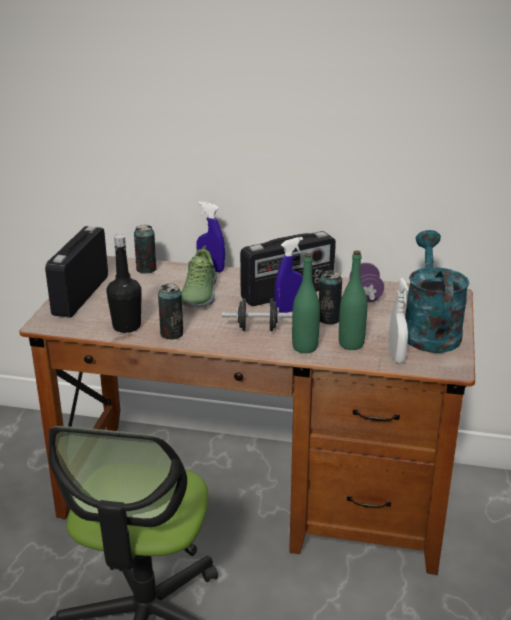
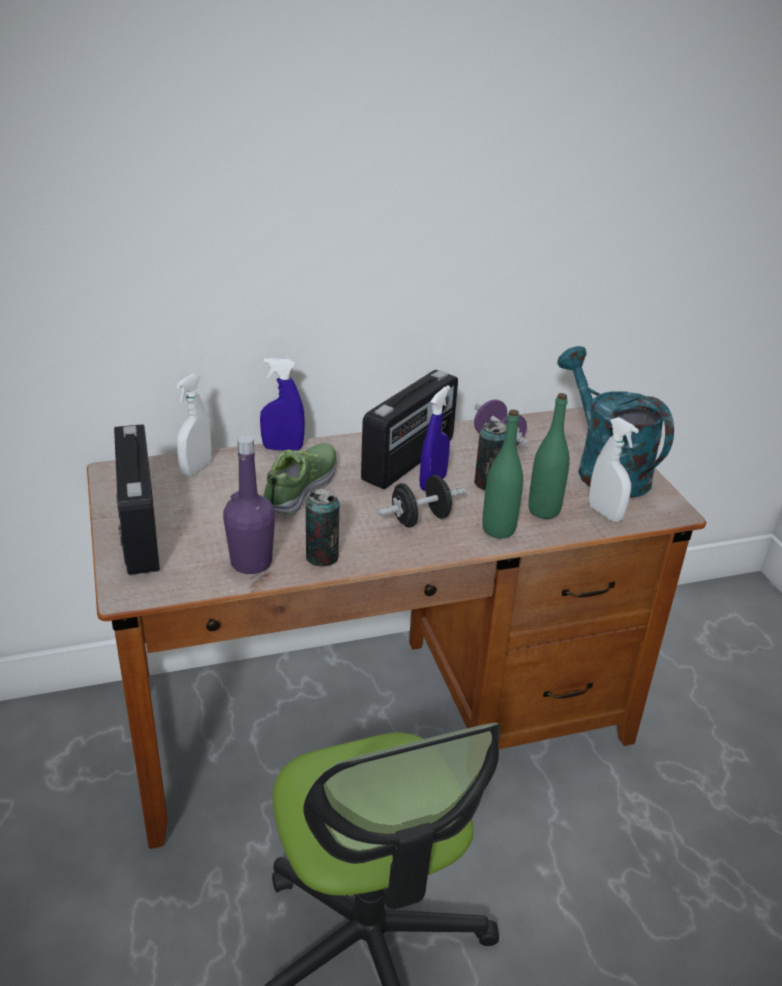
camera: 30 degrees left, 5 degrees up
(127, 326) = (251, 562): black bottle -> purple bottle
(146, 269) = (196, 468): can -> white spray bottle
(198, 294) = (300, 488): shoe -> shoe turned 135 degrees counterclockwise

